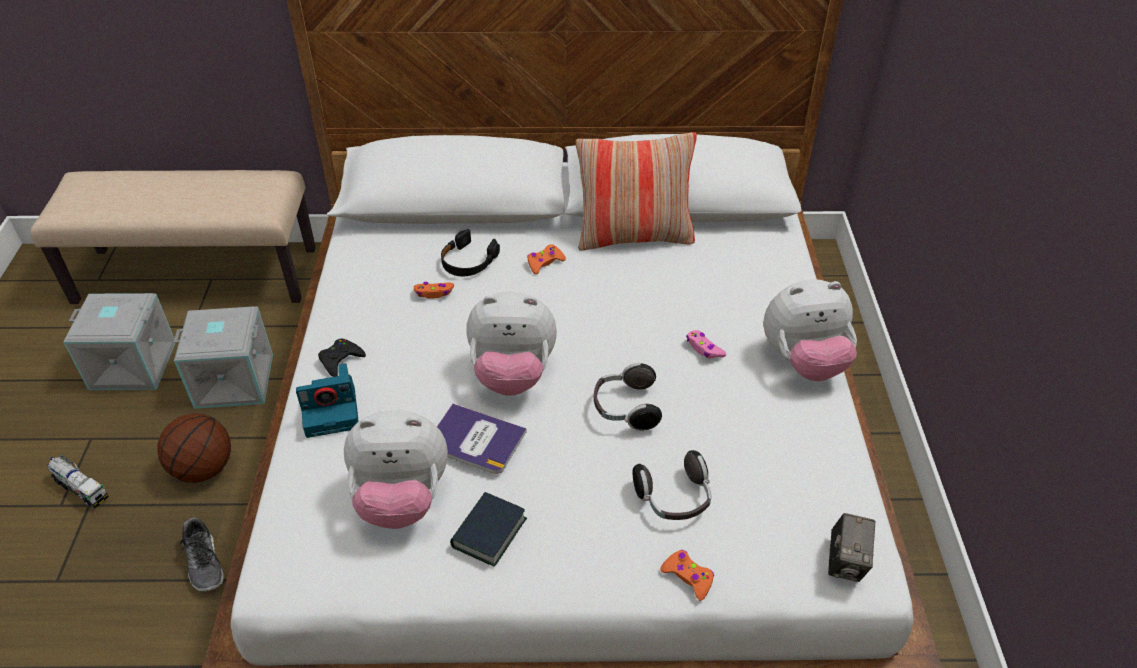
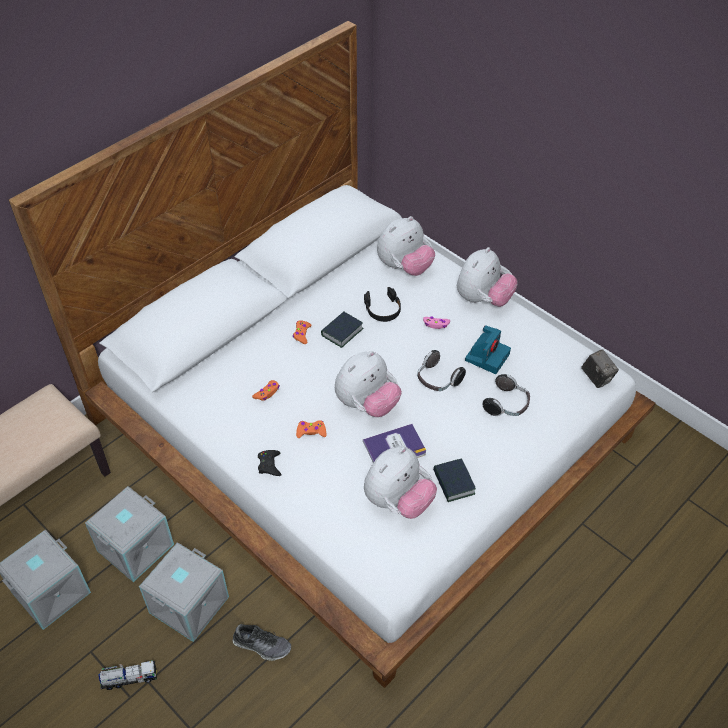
camera: 45 degrees left, 5 degrees up
(203, 469) = (190, 606): basketball -> grey storage box
(332, 411) = (304, 491): camera -> camera (487, 356)
(468, 261) = (260, 362): black headphones -> black headphones (383, 309)
(588, 287) = (342, 332): none -> book
(634, 236) = (328, 287): pillow -> none
(688, 577) = (551, 432): orange game controller -> orange game controller (311, 431)
(748, 268) = (404, 267): none -> plush toy

